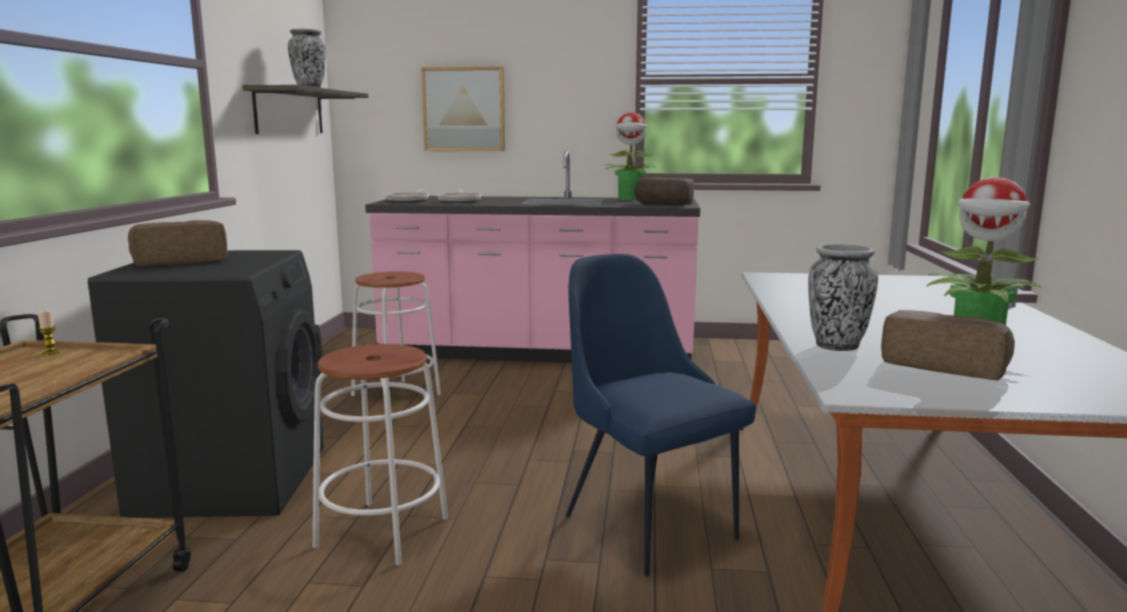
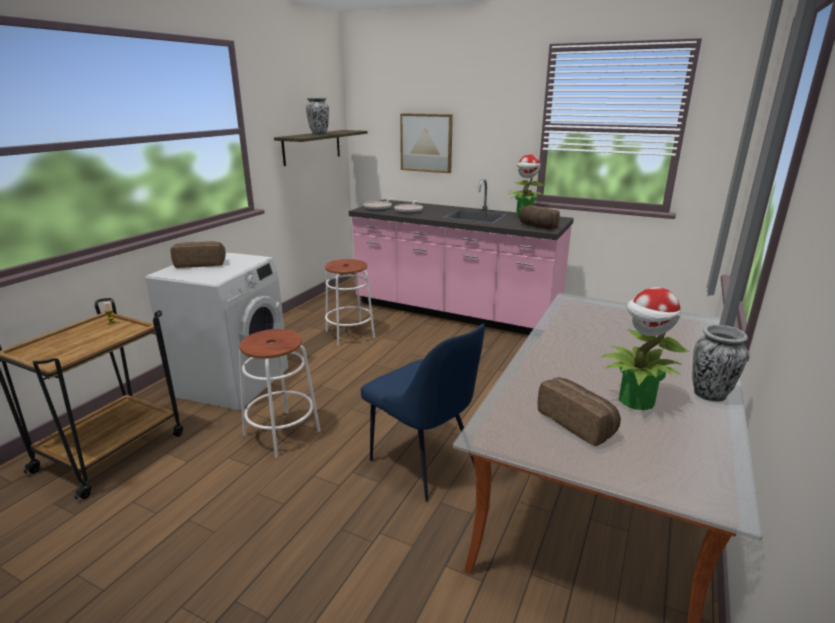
camera: 20 degrees right, 10 degrees up
(236, 479) = (234, 381): black washing machine -> white washing machine
(647, 527) = (424, 463): blue chair -> blue chair turned 150 degrees clockwise
(837, 346) = (528, 387): vase -> vase (709, 395)

